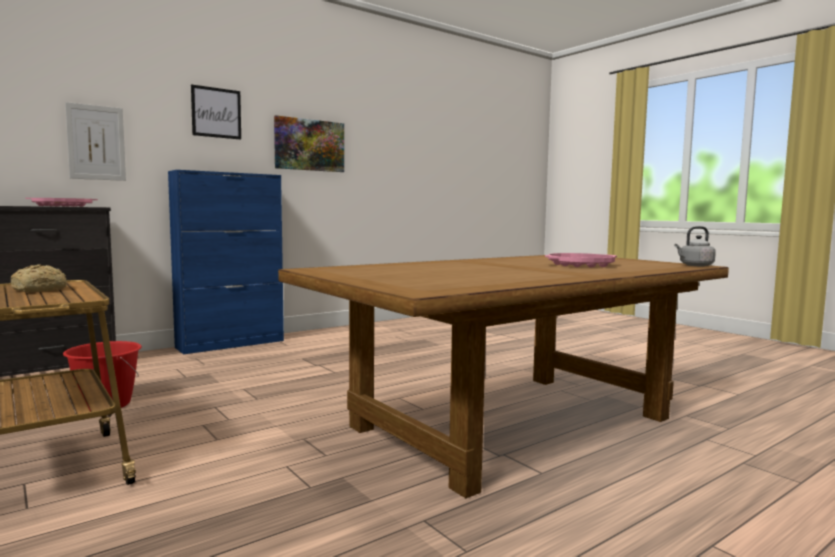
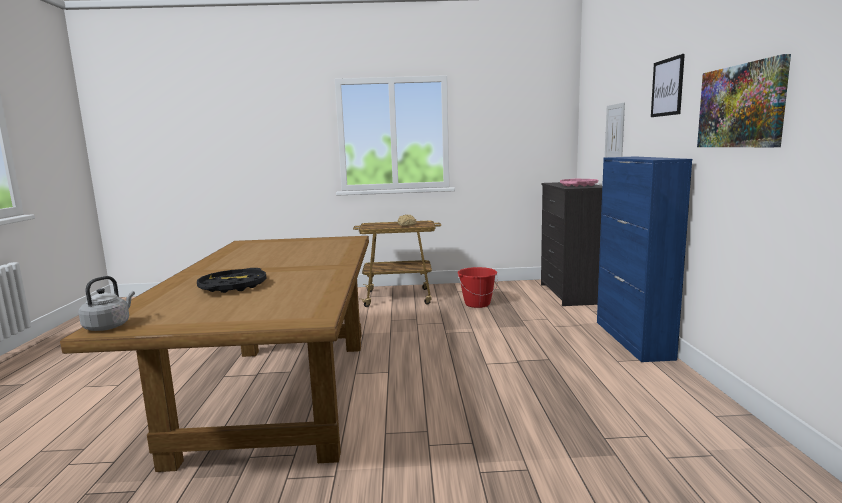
camera: 125 degrees right, 5 degrees up
(580, 265) = (233, 286): pink tray -> black tray

